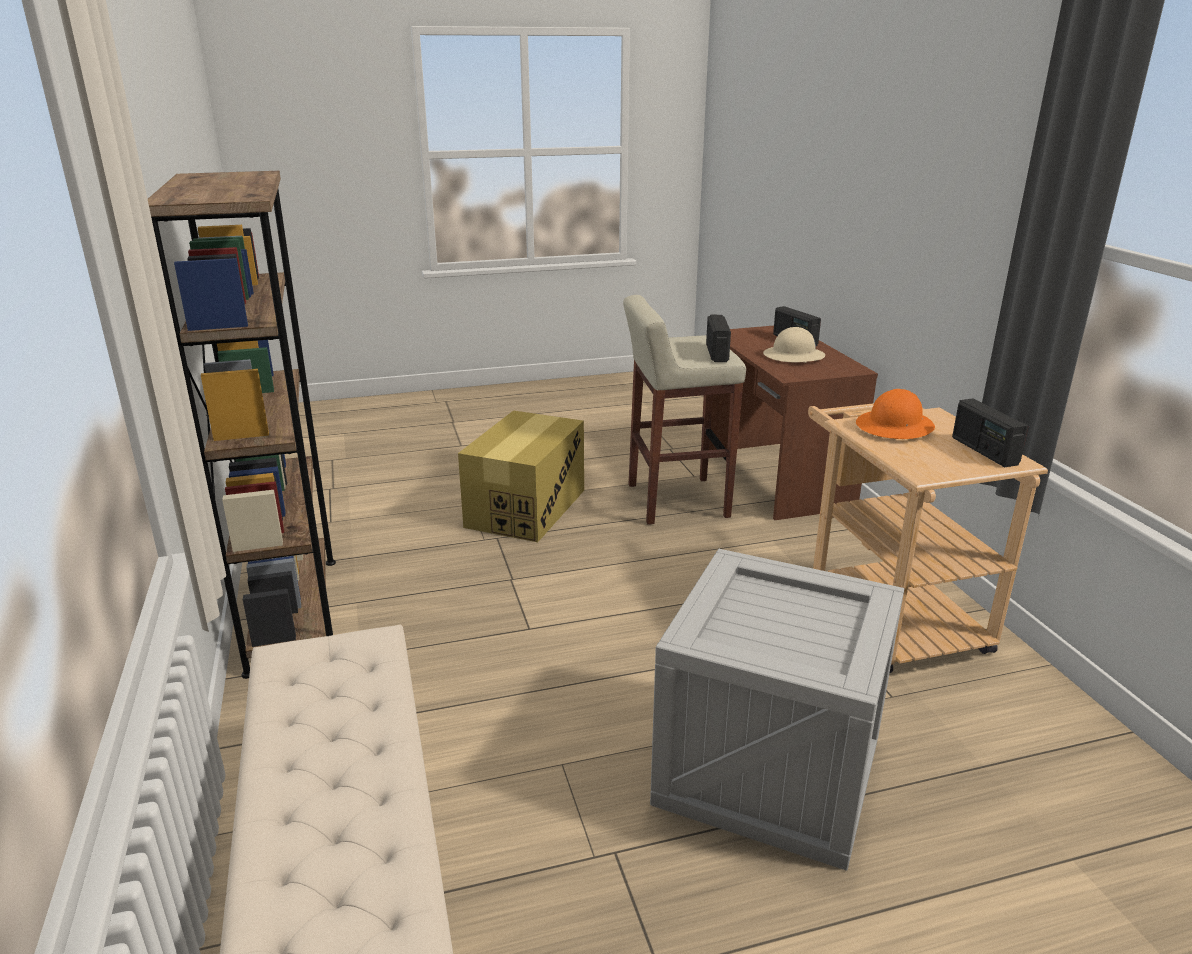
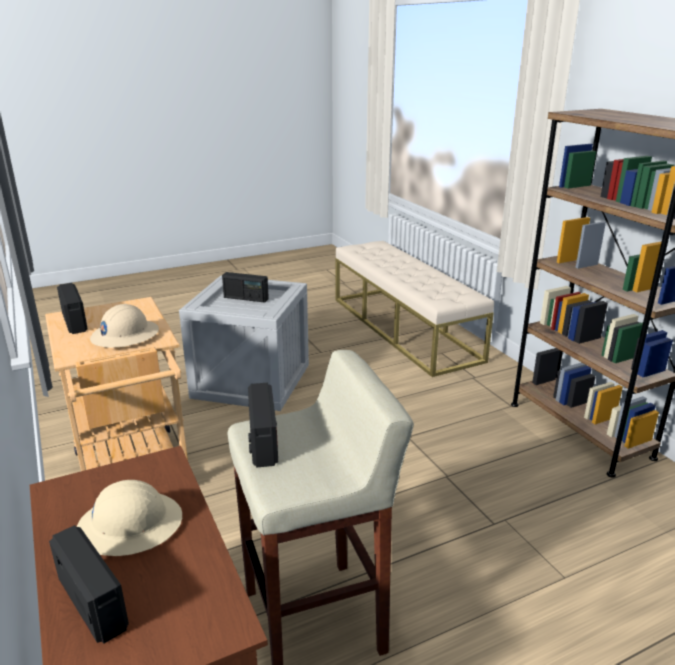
camera: 170 degrees right, 0 degrees up
(526, 508) = (496, 577): cardboard box -> none
(787, 628) = (246, 298): none -> radio
(895, 427) = (125, 335): orange hard hat -> beige hard hat

